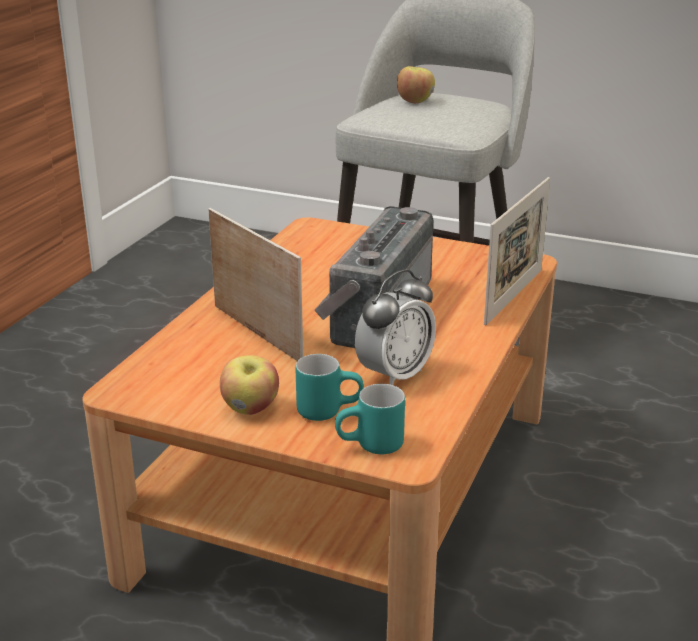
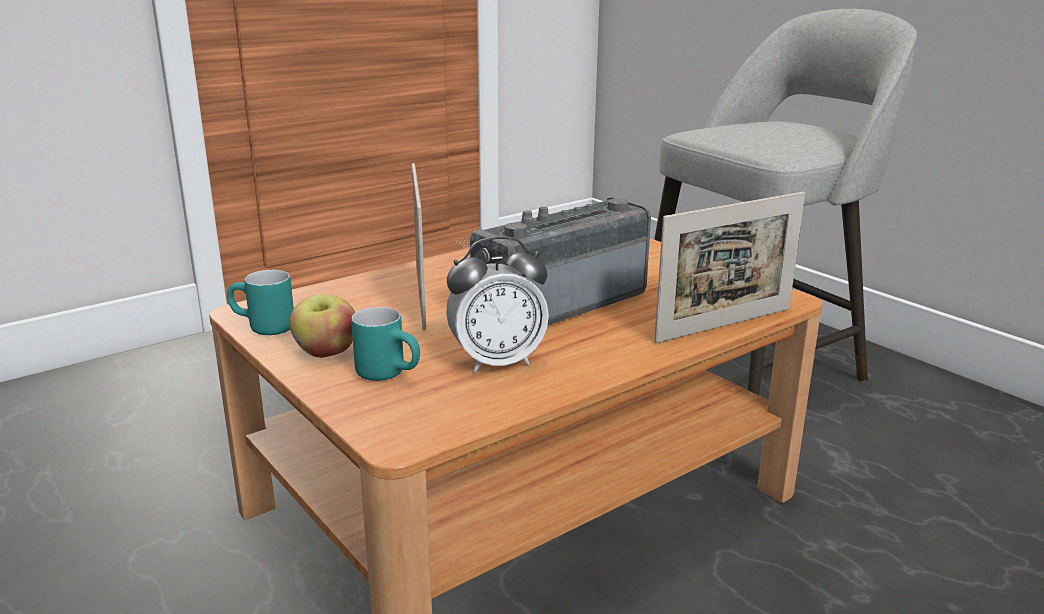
camera: 30 degrees right, 5 degrees down
(371, 448) = (381, 418): turquoise mug -> turquoise mug (261, 329)
(415, 101) = (764, 124): apple -> none

